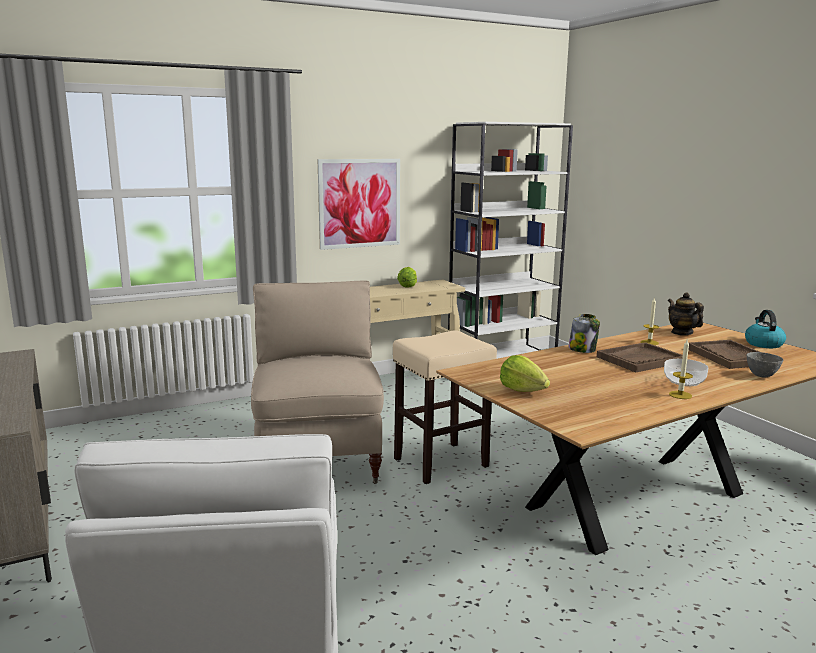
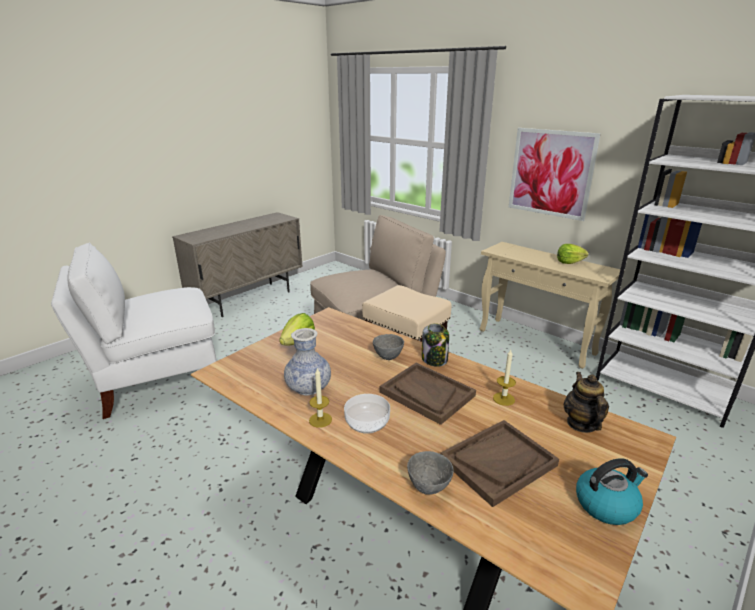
camera: 70 degrees right, 10 degrees up
(573, 362) = (388, 357): none -> grey bowl
(625, 394) = (308, 388): none -> vase
(682, 332) = (581, 424): teapot -> teapot turned 45 degrees counterclockwise

